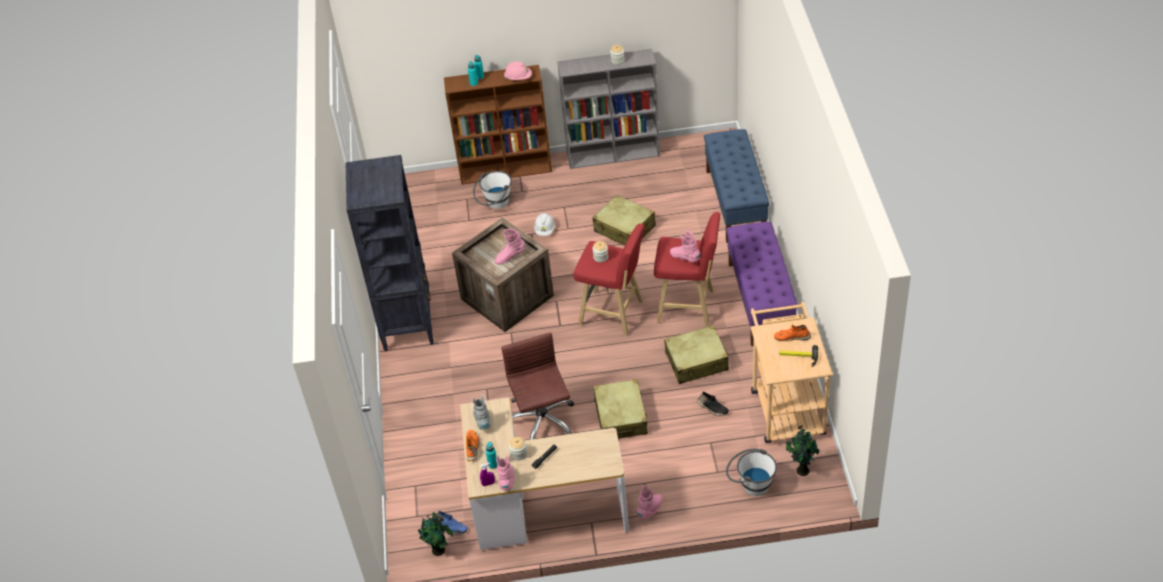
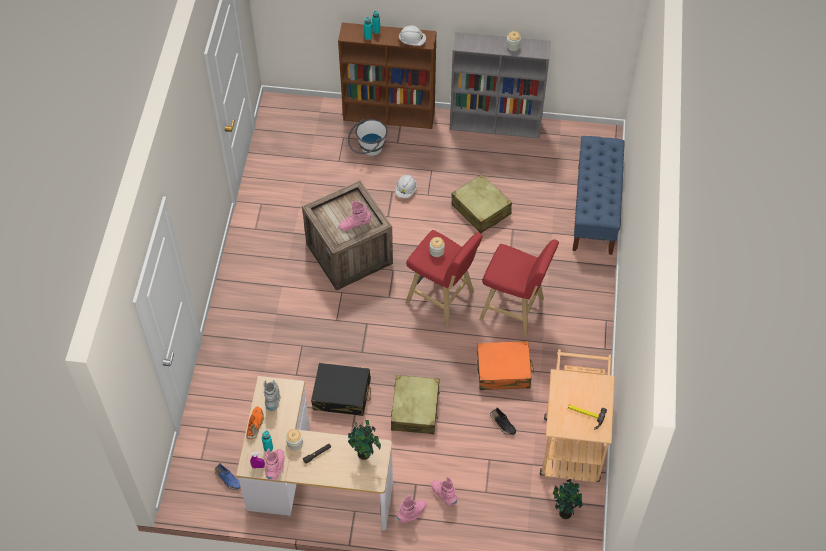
camera: 10 degrees right, 10 degrees up
(408, 324) = (250, 257): black bookcase -> none
(439, 550) = (211, 500): potted plant -> potted plant (365, 454)
(518, 78) = (412, 41): pink hard hat -> white hard hat
(542, 422) = (342, 394): brown office chair -> black suitcase
(685, 258) = (516, 274): pink boot -> pink boot (444, 495)
(697, 362) = (503, 371): beige suitcase -> orange suitcase
(750, 484) = (512, 513): white bucket -> none
(760, 301) = (584, 323): purple bench -> none
(792, 337) = (586, 392): orange shoe -> none

